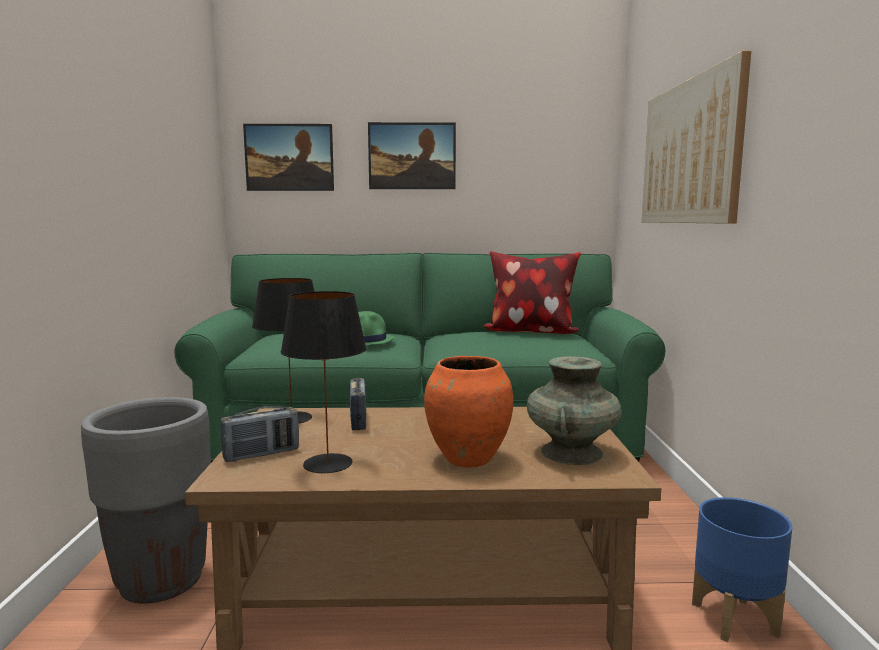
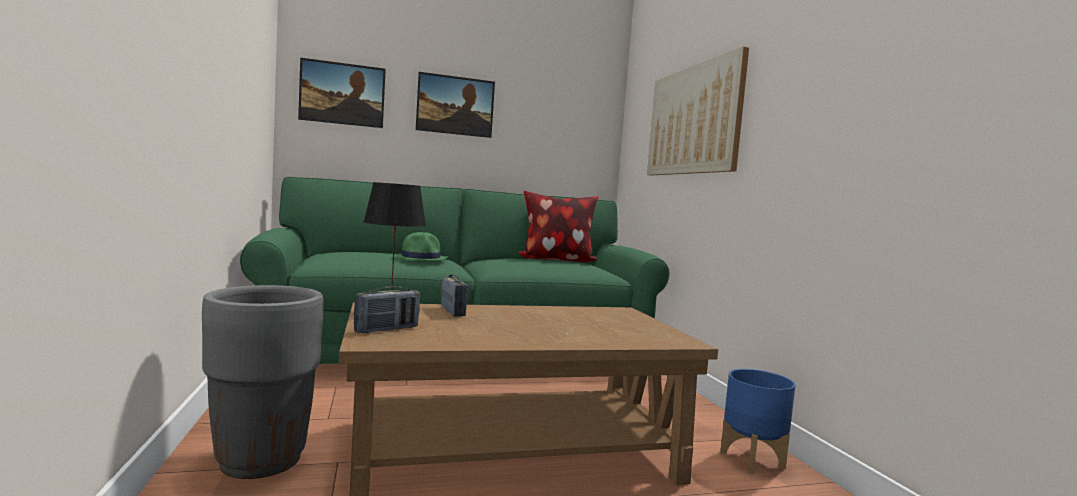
camera: 15 degrees left, 5 degrees down
(328, 463) = (452, 335): black table lamp -> none
(468, 460) = (566, 334): orange vase -> none
(571, 453) = (640, 331): turquoise vase -> none

